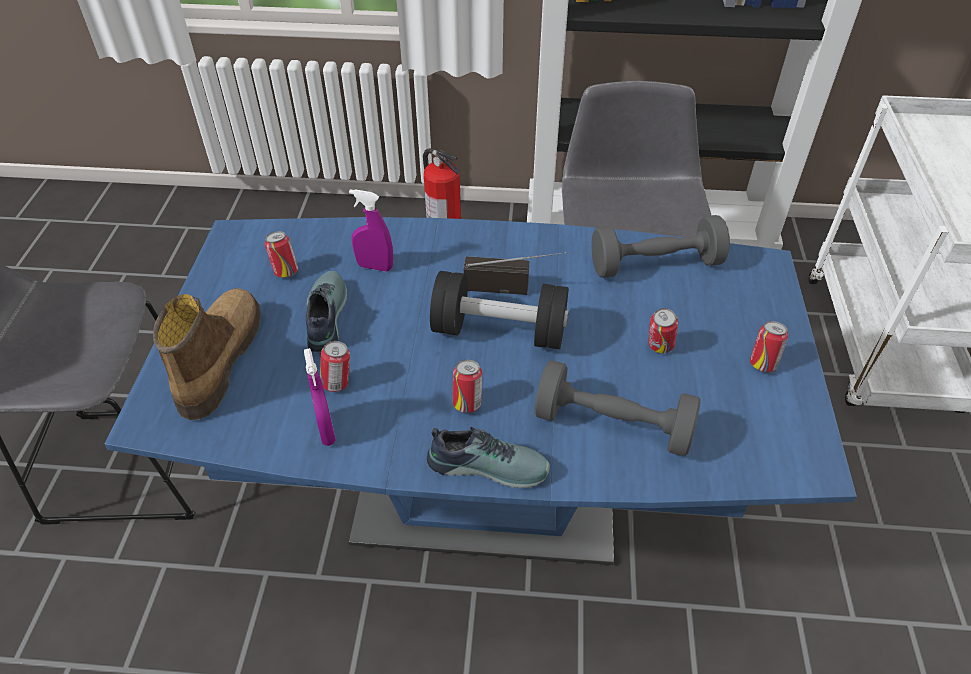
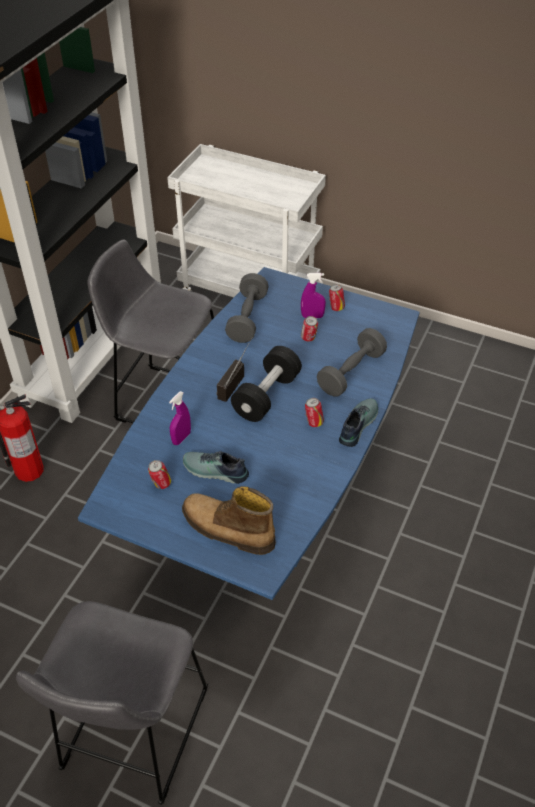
camera: 70 degrees left, 0 degrees up
(326, 430) = (307, 486): purple spray bottle -> purple spray bottle (312, 316)
(338, 383) = (274, 475): can -> none

